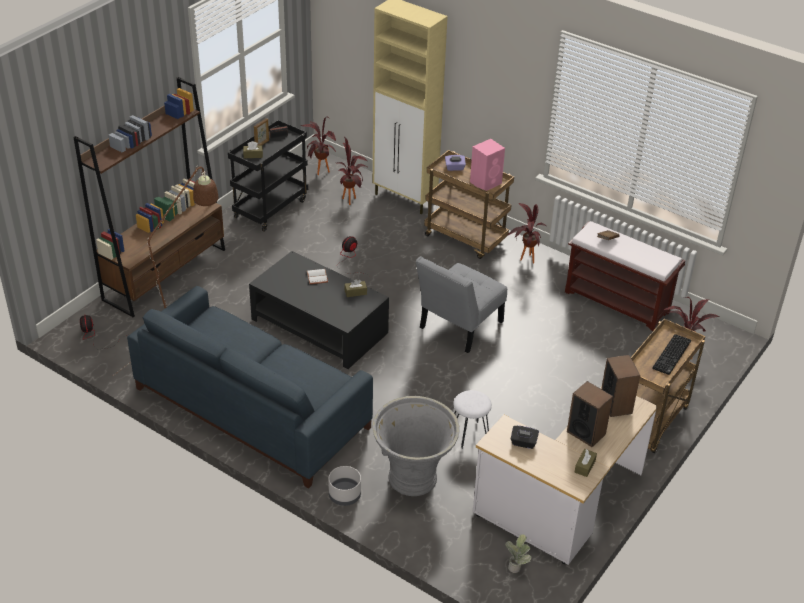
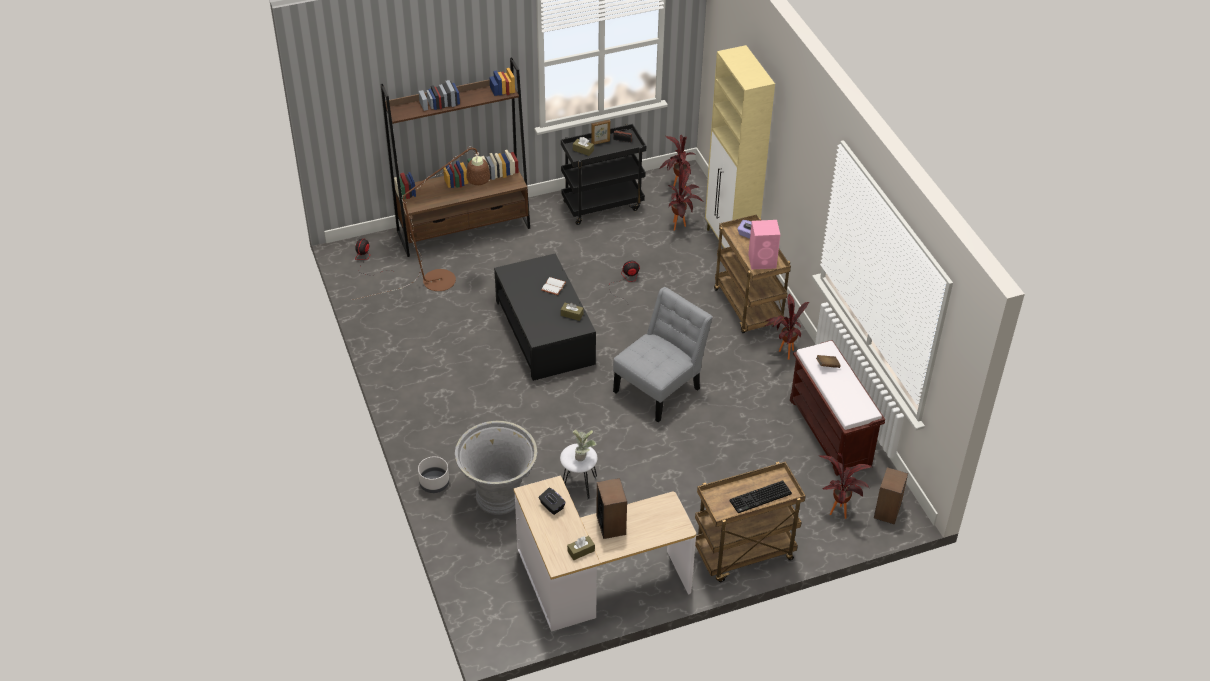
camera: 35 degrees right, 5 degrees up
(252, 407) = (431, 376): blue sofa -> none
(458, 327) = (660, 387): grey chair -> grey chair turned 150 degrees clockwise
(516, 566) = (511, 610): potted plant -> potted plant (583, 456)
(616, 404) = (662, 515): speaker -> speaker (887, 511)

